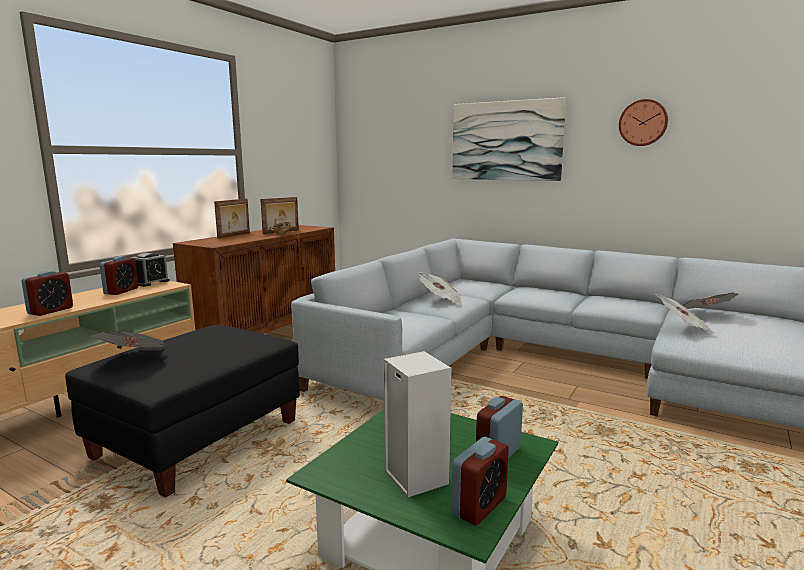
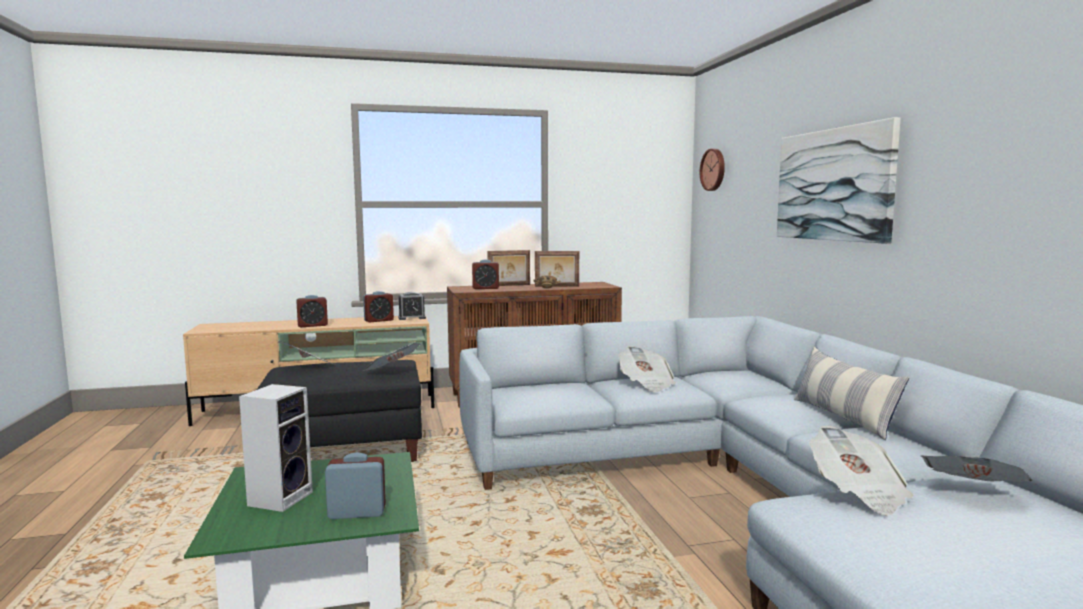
camera: 45 degrees right, 5 degrees down
(249, 338) = (392, 372): none -> newspaper
(479, 506) = (258, 531): alarm clock -> alarm clock (485, 288)
(575, 294) = (843, 418): none -> pillow
(643, 123) = (1001, 149): wall clock -> wall clock (714, 169)

